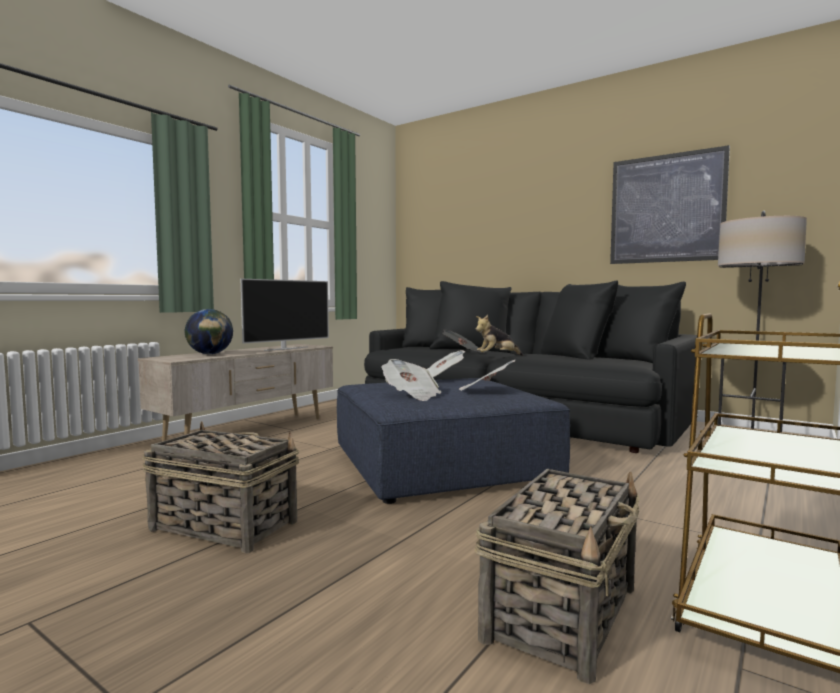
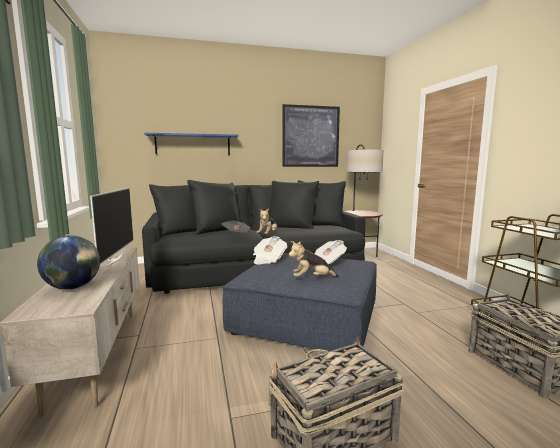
camera: 50 degrees left, 5 degrees up
(411, 395) = (312, 279): newspaper -> plush toy
(485, 239) = (193, 144): none -> blue shelf

